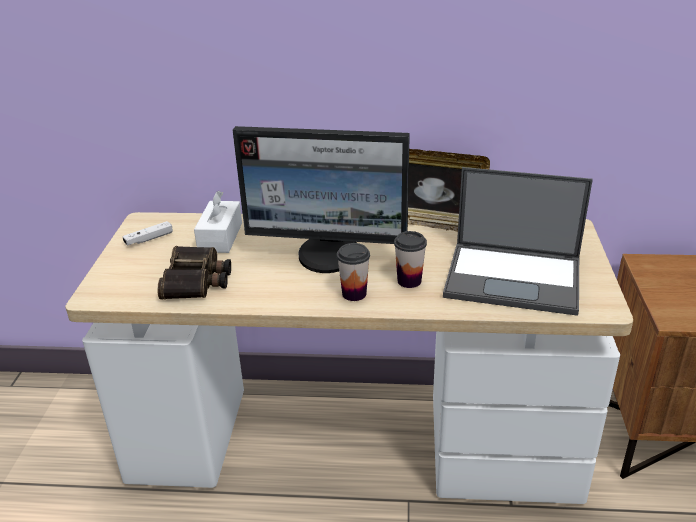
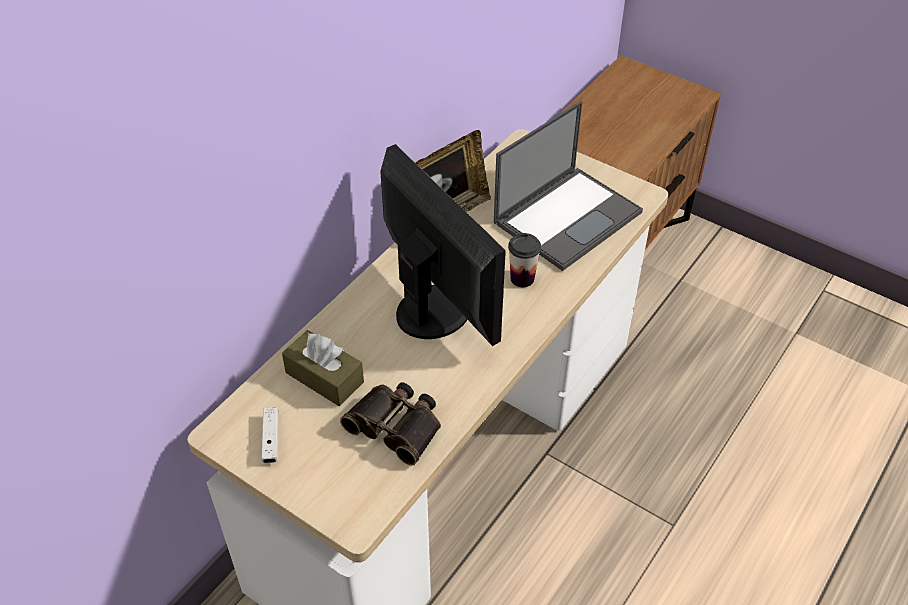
camera: 60 degrees left, 15 degrees up
(220, 237) = (324, 377): white tissue box -> brown tissue box
(329, 255) = (435, 310): monitor -> monitor turned 75 degrees counterclockwise
(354, 294) = (513, 322): cup -> none

